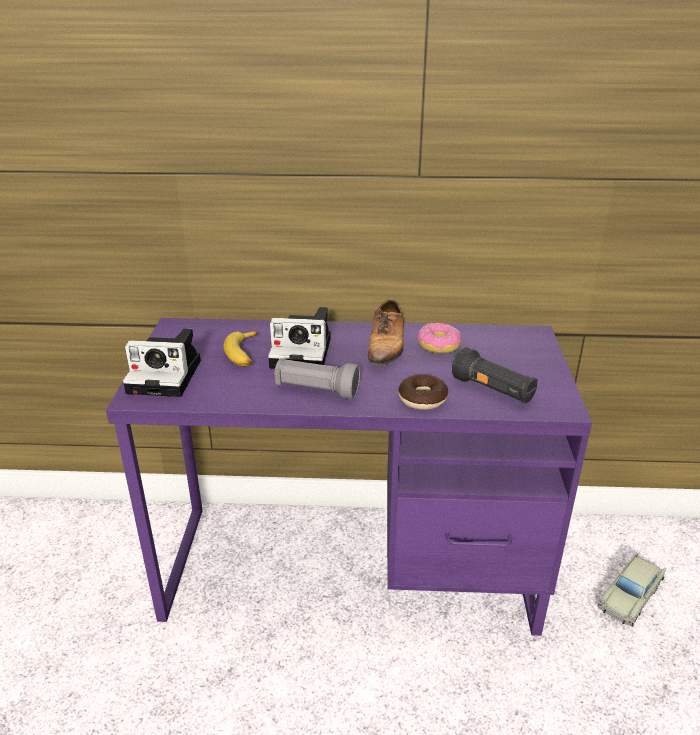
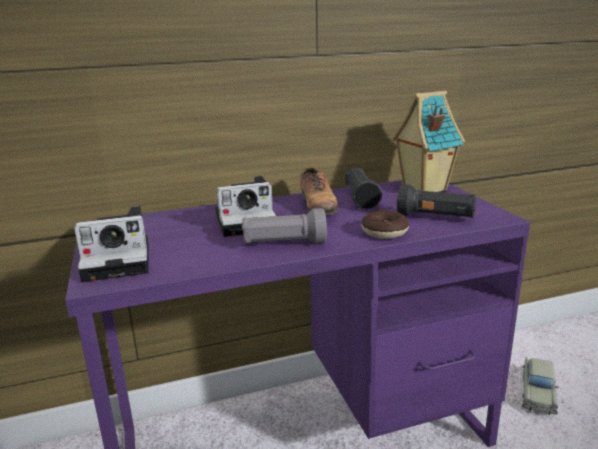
camera: 20 degrees left, 10 degrees down
(244, 354) = (190, 232): banana -> none
(438, 345) = (360, 199): donut -> black flashlight
(518, 345) = (423, 189): none -> toy house

